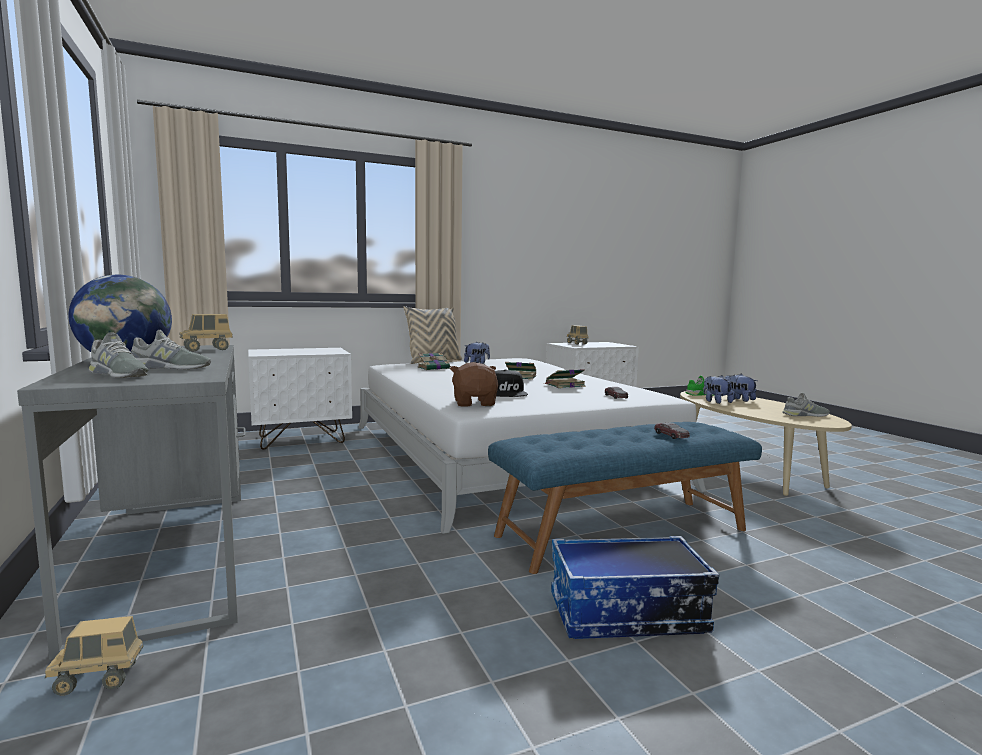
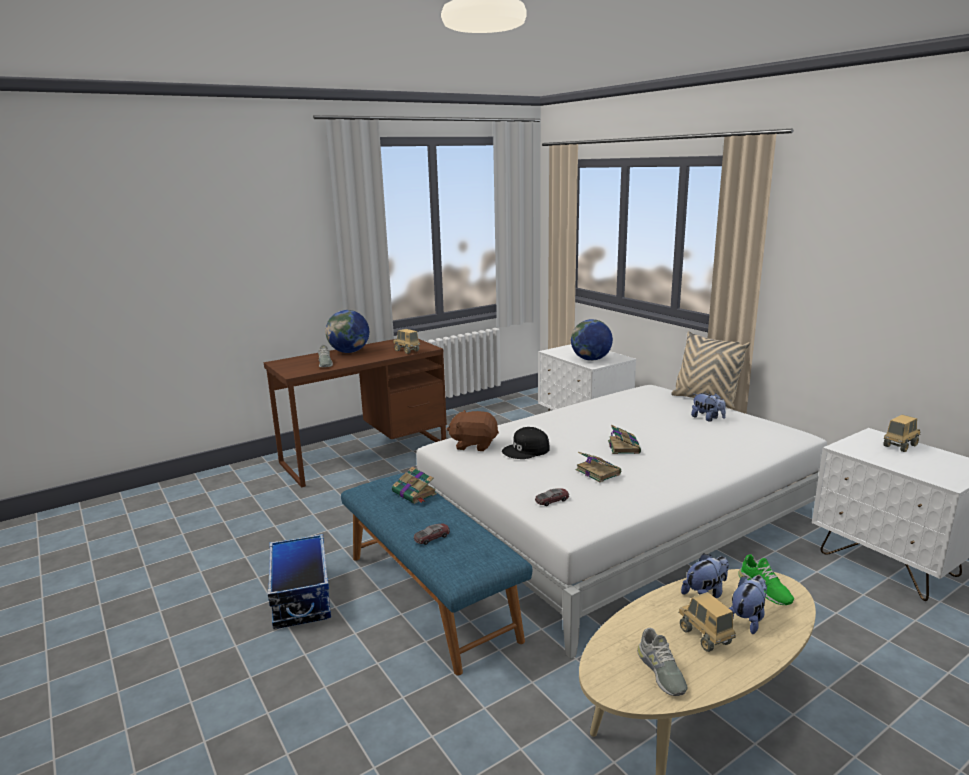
camera: 80 degrees right, 10 degrees up
(98, 680) = (264, 475): toy truck -> toy truck (705, 637)
(118, 374) = (301, 362): grey shoe -> none
(173, 556) = (365, 454): grey desk -> brown desk
(319, 351) = (591, 359): none -> globe
(434, 368) = (651, 407): book -> book (415, 493)
(475, 403) = (474, 445): brown plush toy -> brown plush toy turned 150 degrees counterclockwise

